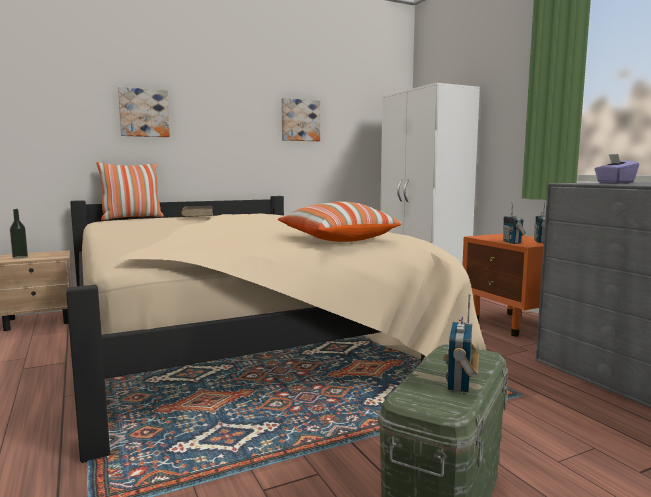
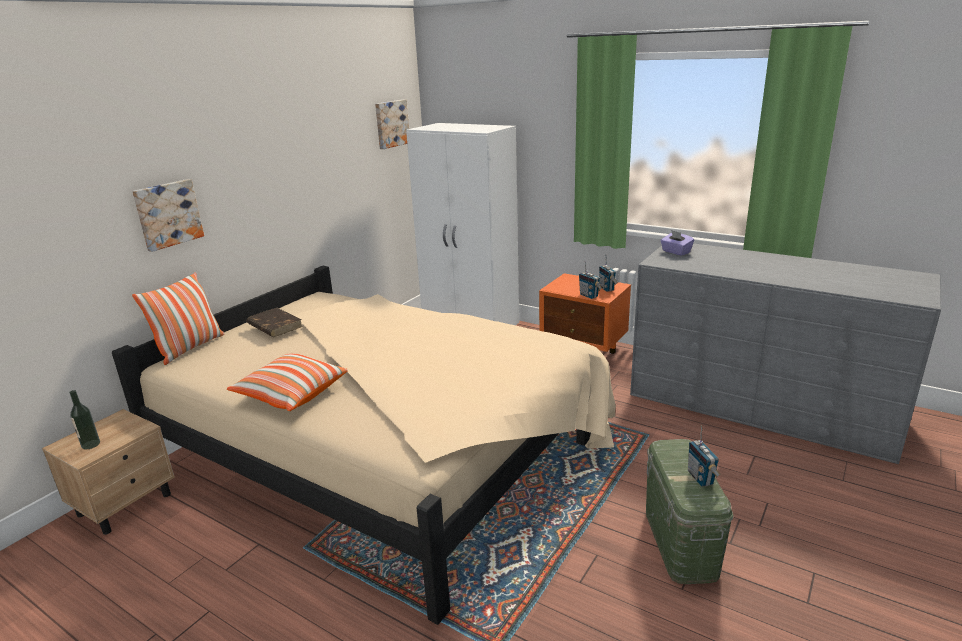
camera: 30 degrees left, 15 degrees up
(300, 120) = (327, 173): picture -> picture (391, 124)
(337, 239) = (521, 363): pillow -> pillow (291, 394)

